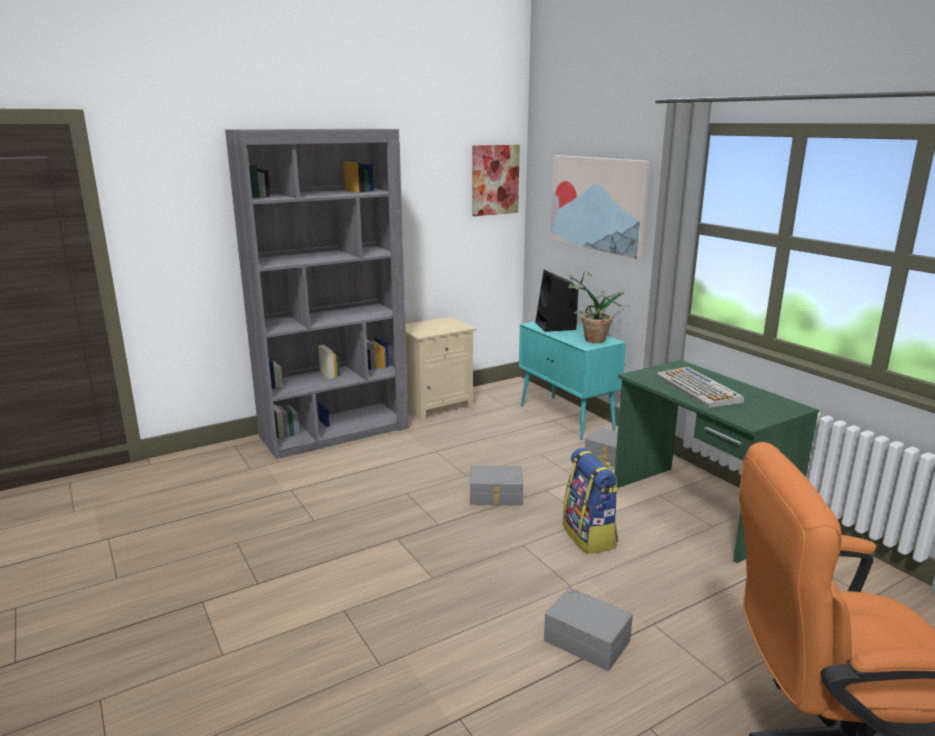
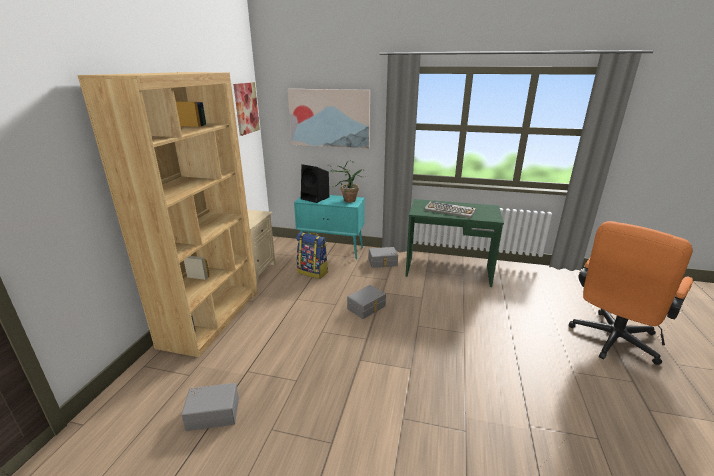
camera: 45 degrees left, 5 degrees up
(335, 432) = (212, 317): grey bookcase -> brown bookcase
(587, 639) = (505, 351): grey storage box -> grey storage box (213, 412)
(590, 536) = (434, 305): backpack -> backpack (313, 272)

